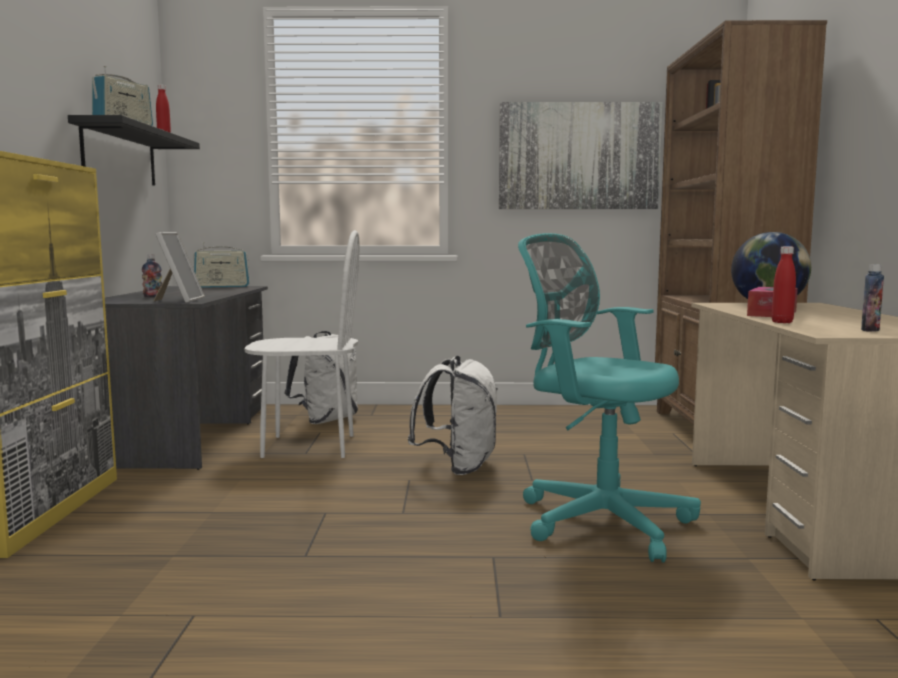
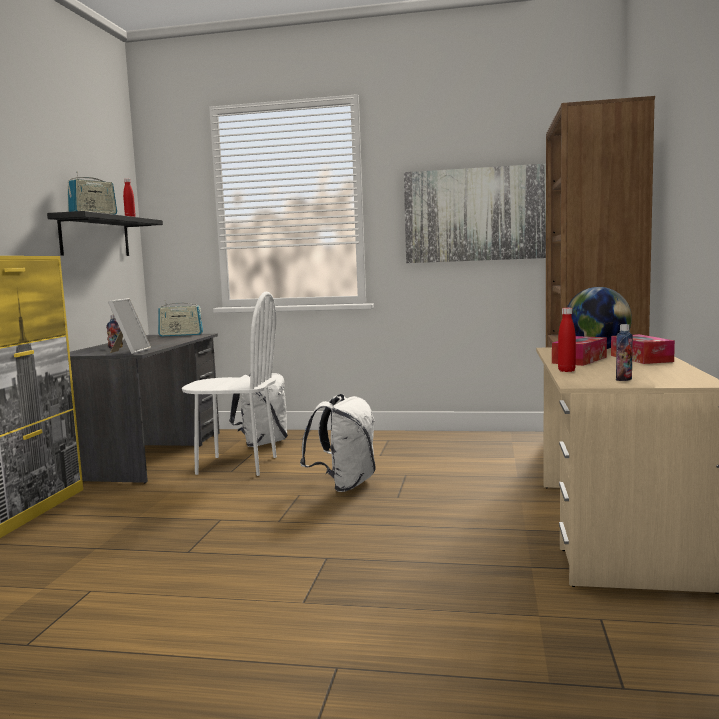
camera: 10 degrees right, 0 degrees up
(597, 519) = (429, 531): turquoise office chair -> none
(838, 312) = (641, 358): none -> tissue box

